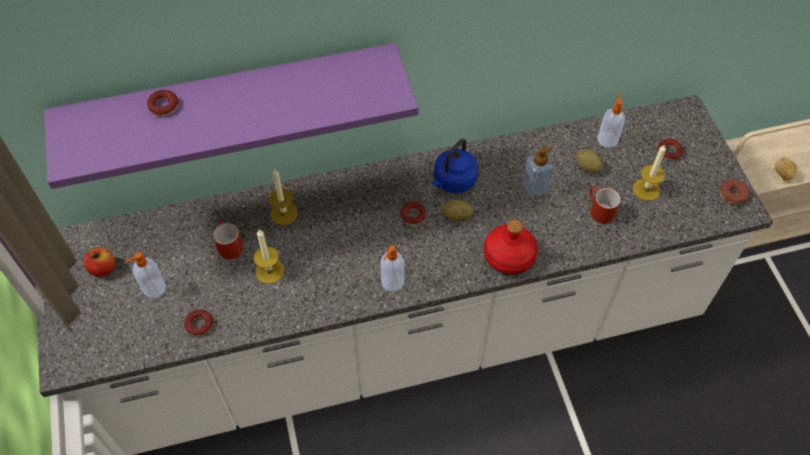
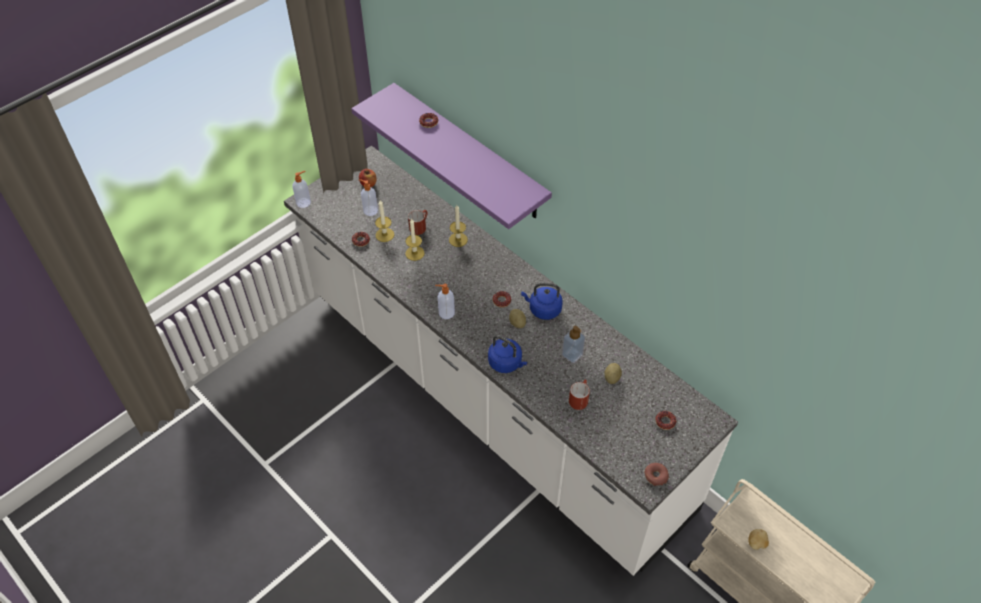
camera: 60 degrees right, 5 degrees down
(509, 255) = (506, 363): red bottle -> blue kettle
(607, 139) = (646, 380): soap dispenser -> soap dispenser (304, 202)
(646, 189) = (619, 420): candle -> candle (384, 235)

